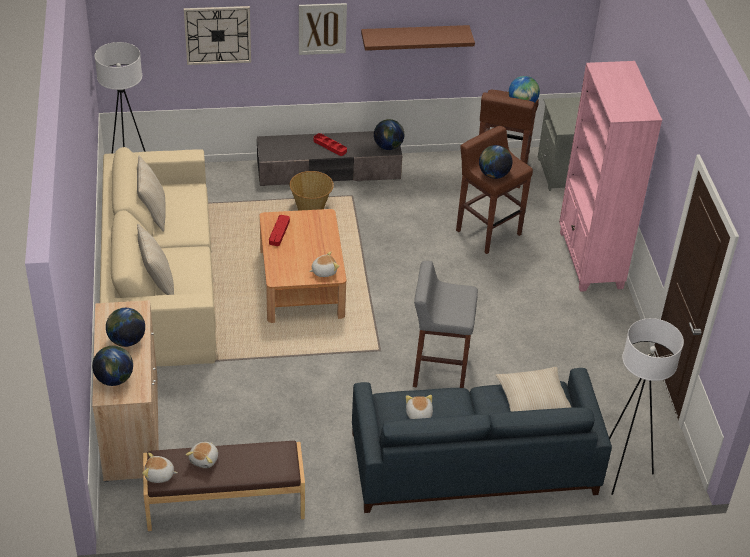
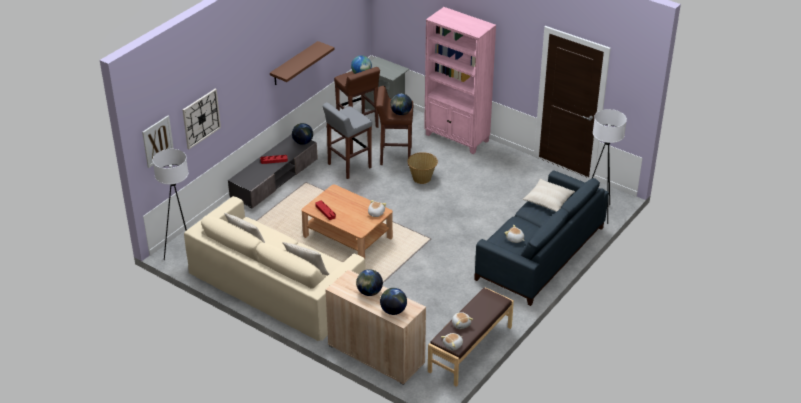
camera: 45 degrees left, 5 degrees down
(311, 208) = (295, 201): basket -> basket (422, 178)
(322, 28) = (251, 83): picture -> picture (157, 141)
(439, 370) = (468, 228): grey stool -> grey stool (348, 166)

